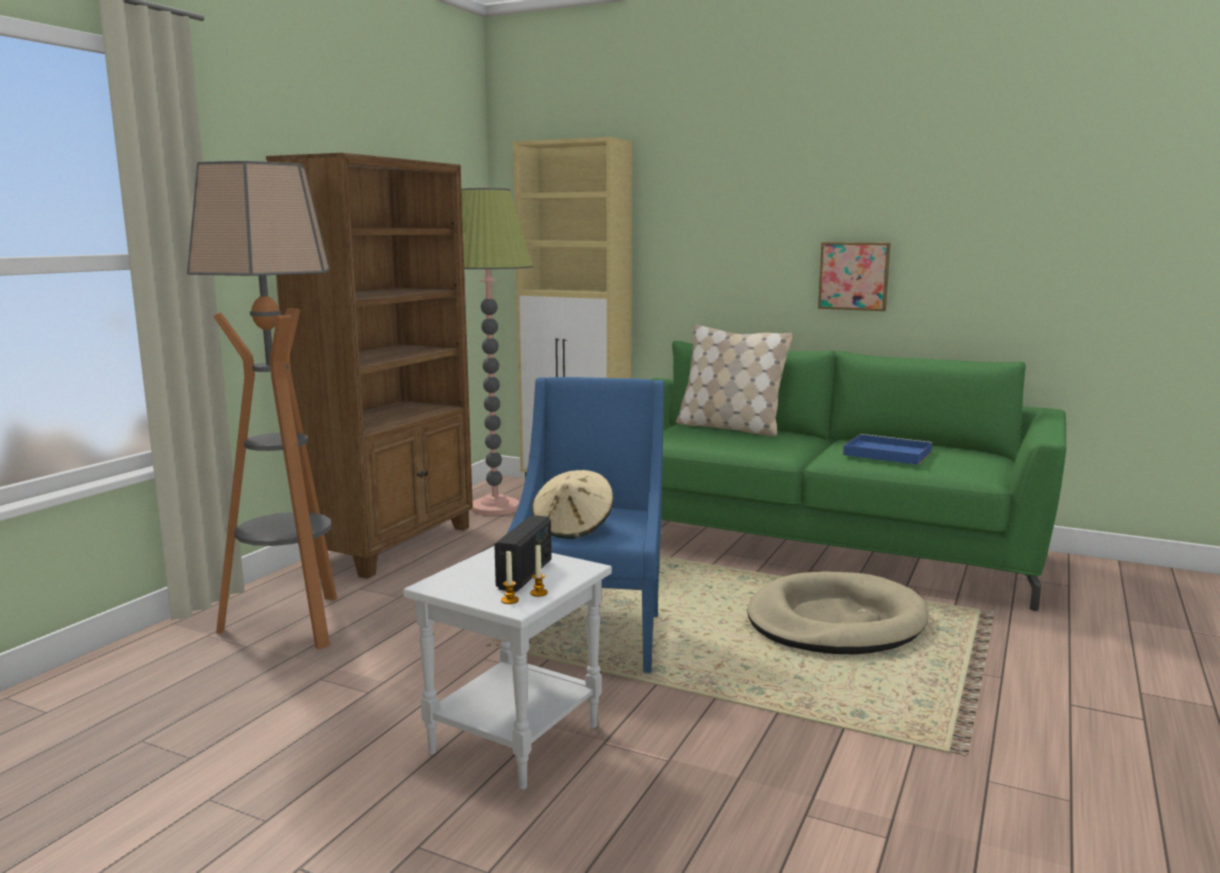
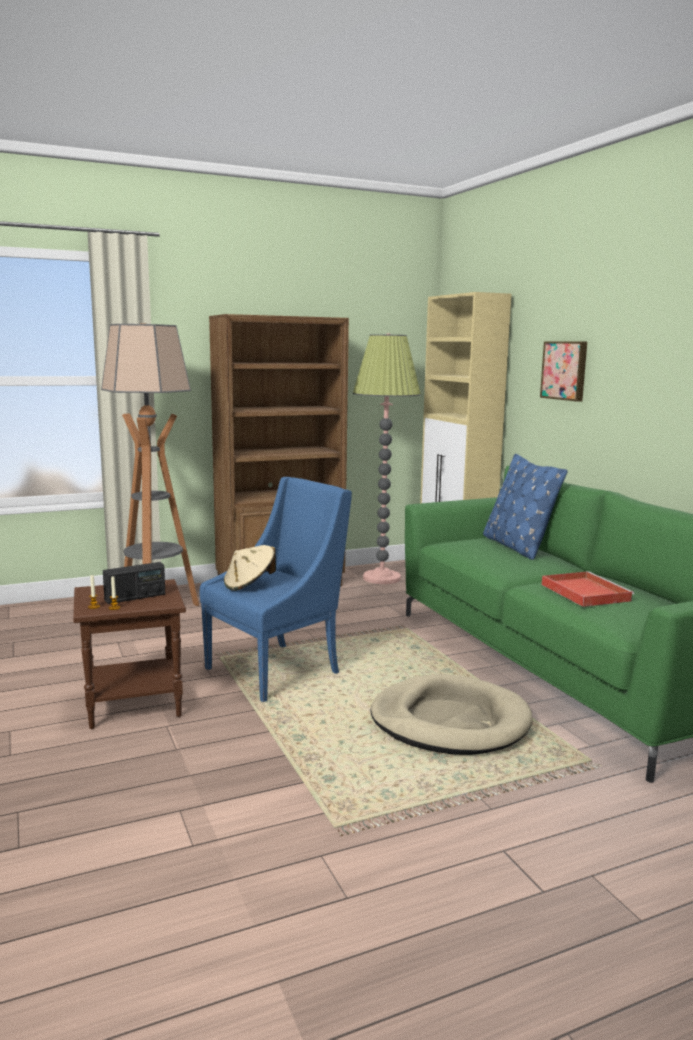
camera: 40 degrees right, 0 degrees up
(514, 738) = (135, 704): white side table -> brown side table
(730, 428) = (517, 547): beige pillow -> blue pillow
(854, 276) = (649, 421): picture -> picture (565, 370)
(885, 453) = (583, 592): blue tray -> red tray

